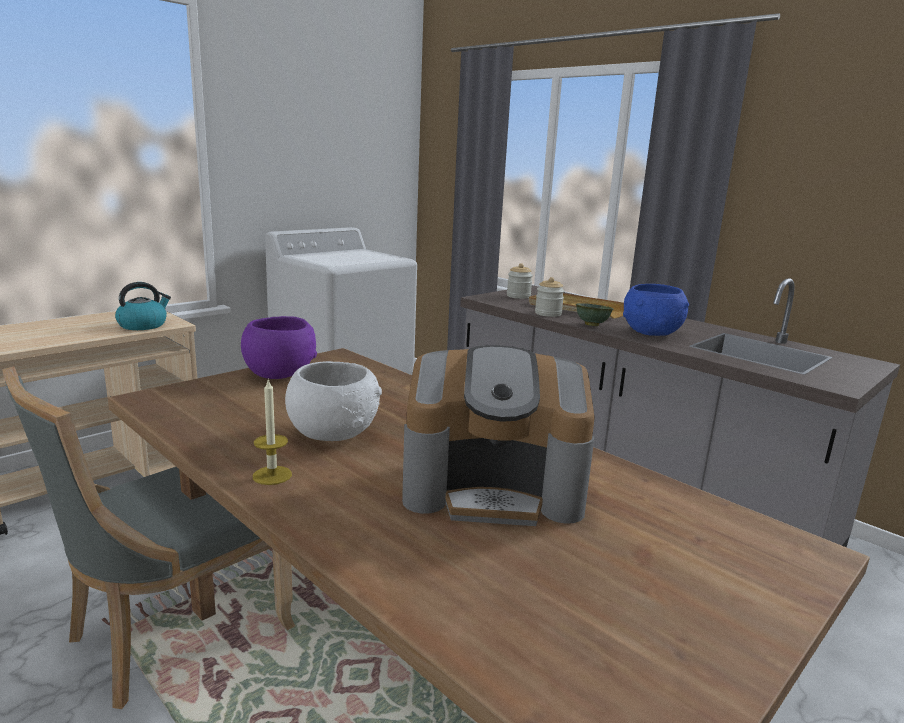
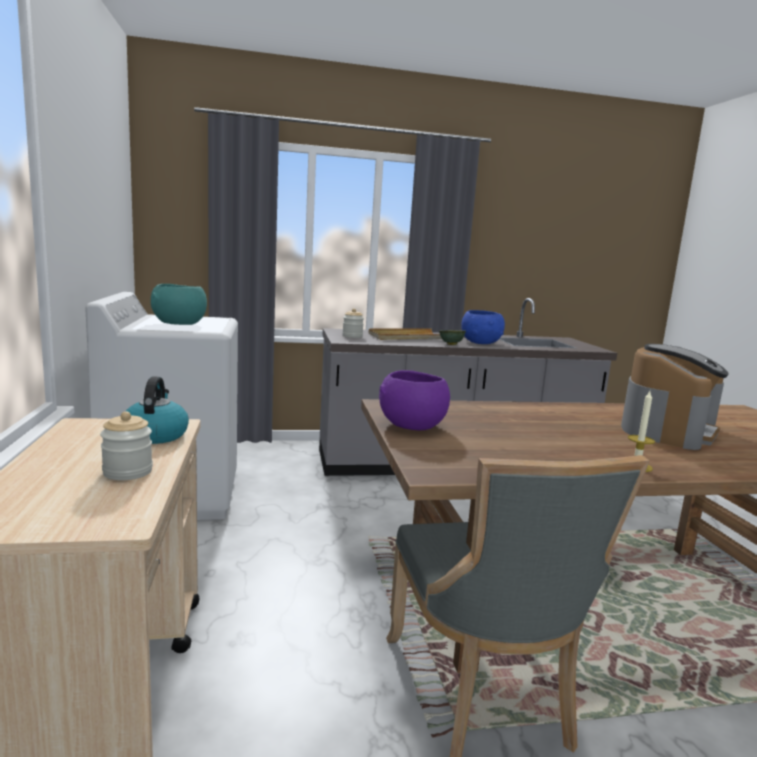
camera: 55 degrees left, 5 degrees down
(334, 433) = (564, 439): white bowl -> none
(338, 257) = (178, 324): none -> turquoise bowl
(548, 313) = (411, 343): jar -> jar (127, 472)

